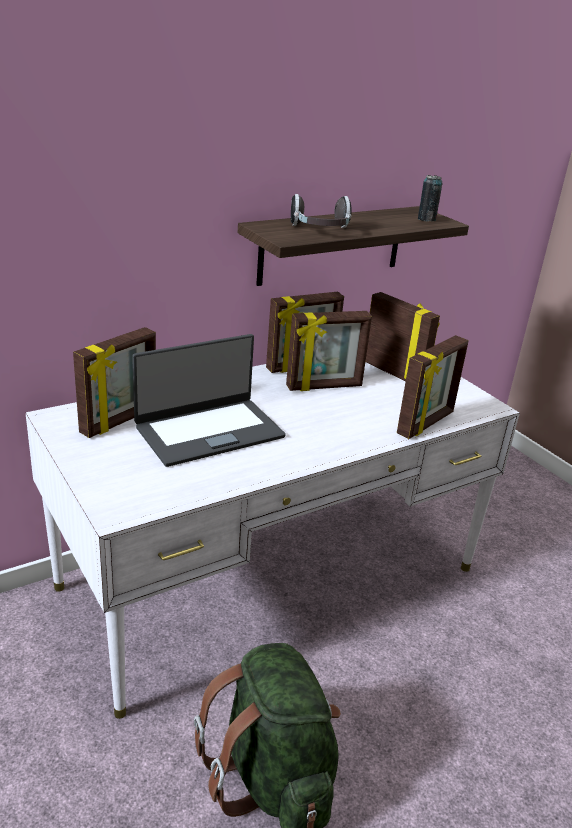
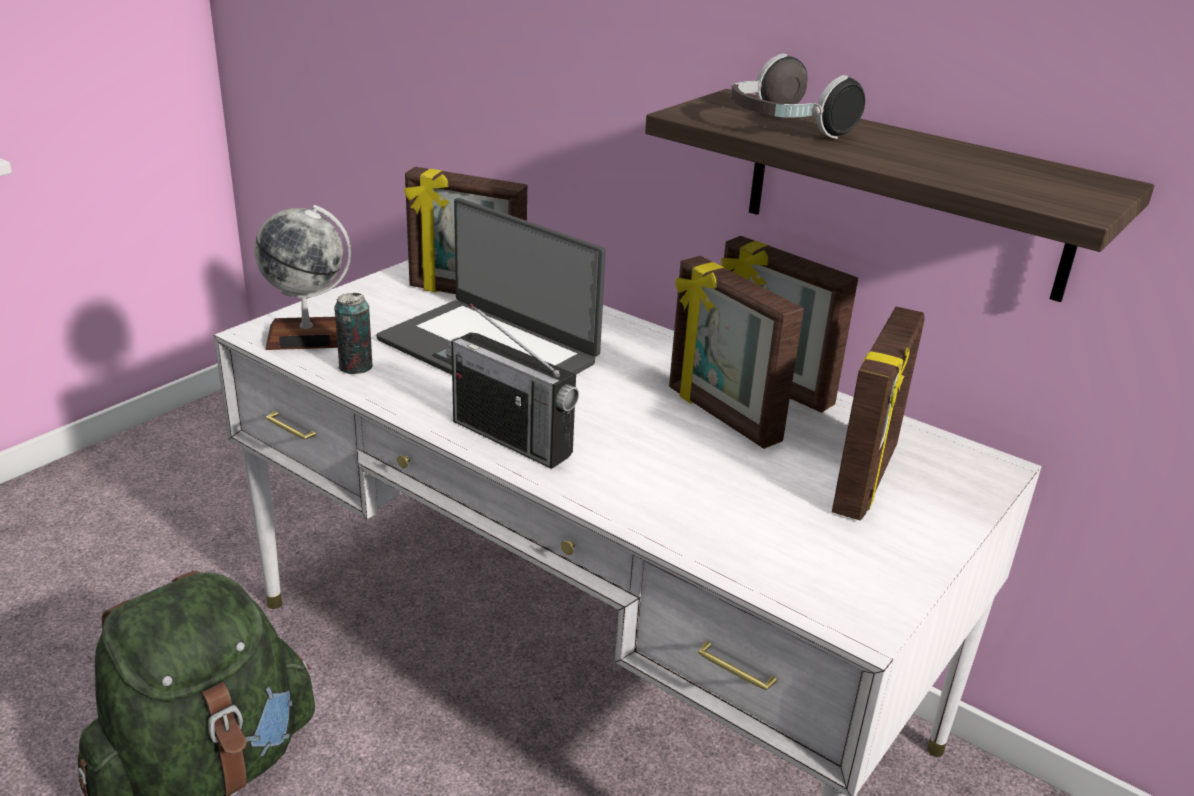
camera: 70 degrees right, 0 degrees up
(137, 494) = (308, 336): none -> globe
(318, 447) = (512, 438): none -> radio
(426, 219) = (1050, 191): can -> can (355, 367)
(426, 424) = (693, 538): picture frame -> none

